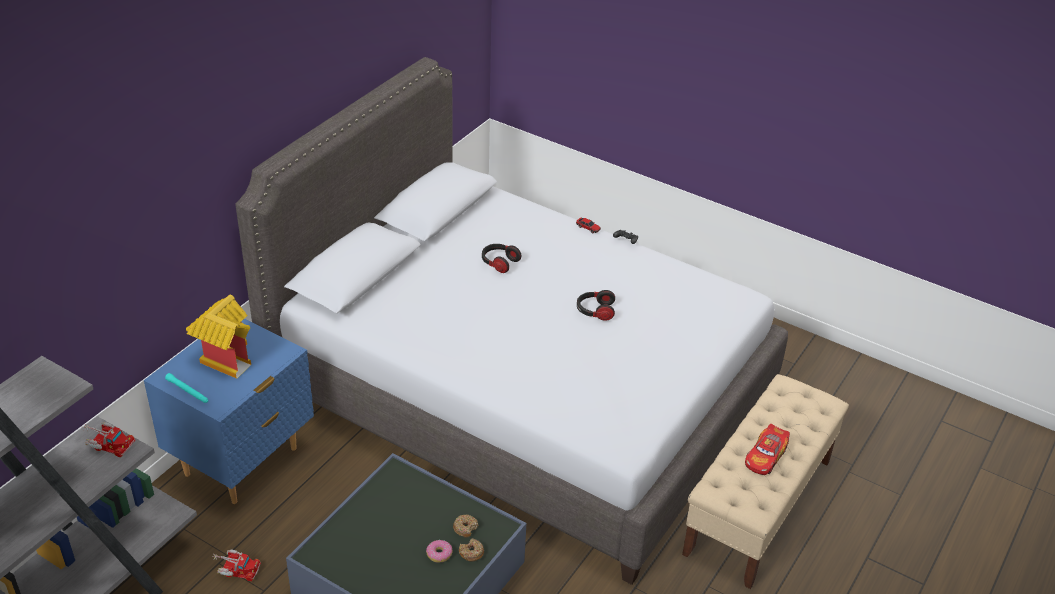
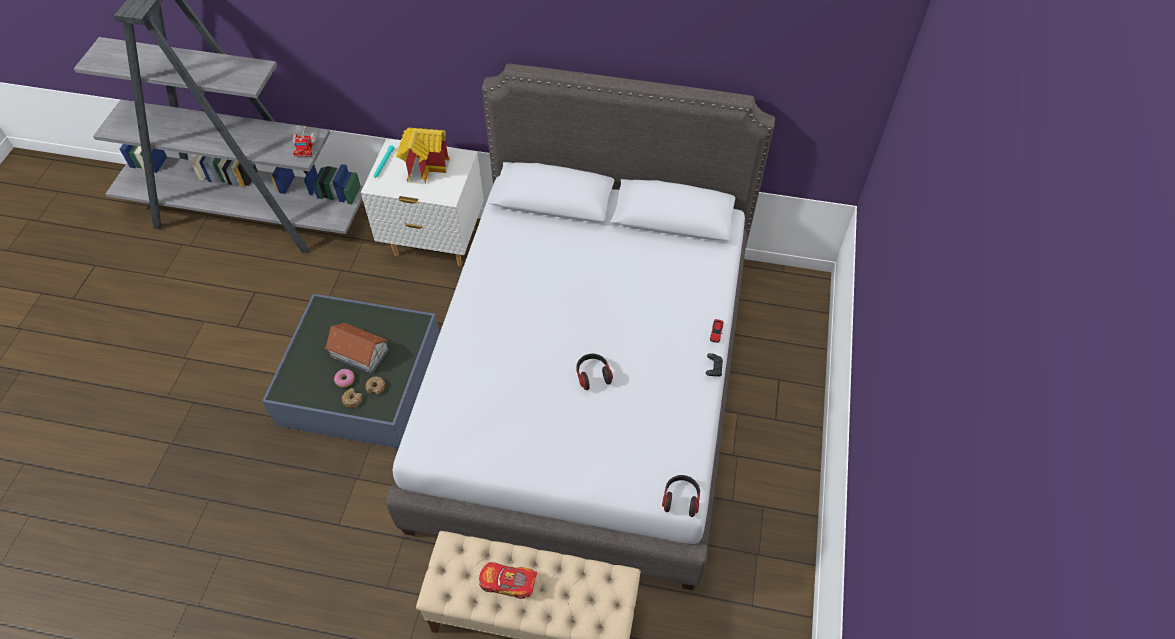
camera: 70 degrees right, 15 degrees up
(236, 569) = (339, 281): toy truck -> none
(242, 462) = (434, 243): blue nightstand -> white nightstand
(408, 532) = (360, 353): none -> toy house
(499, 263) = (623, 284): headphones -> headphones (681, 499)

